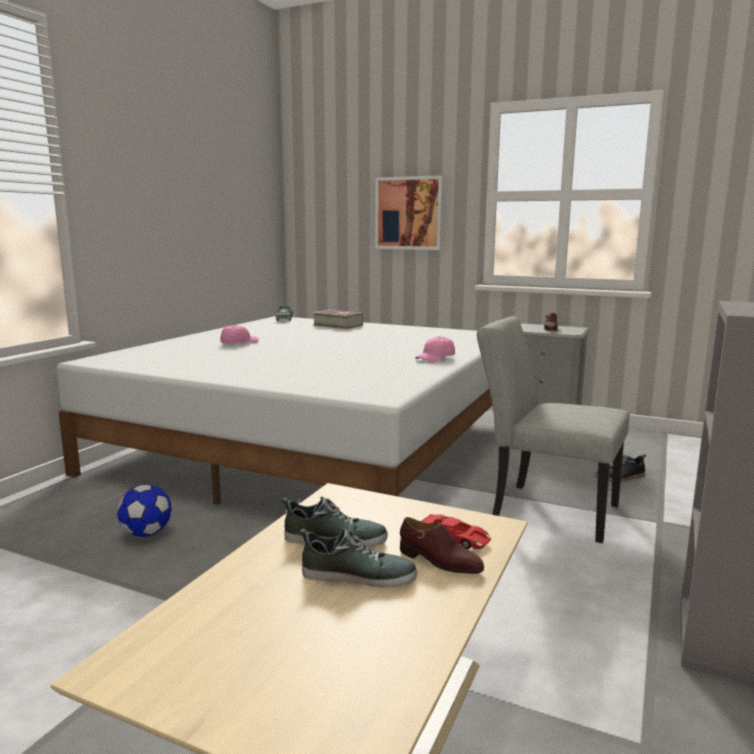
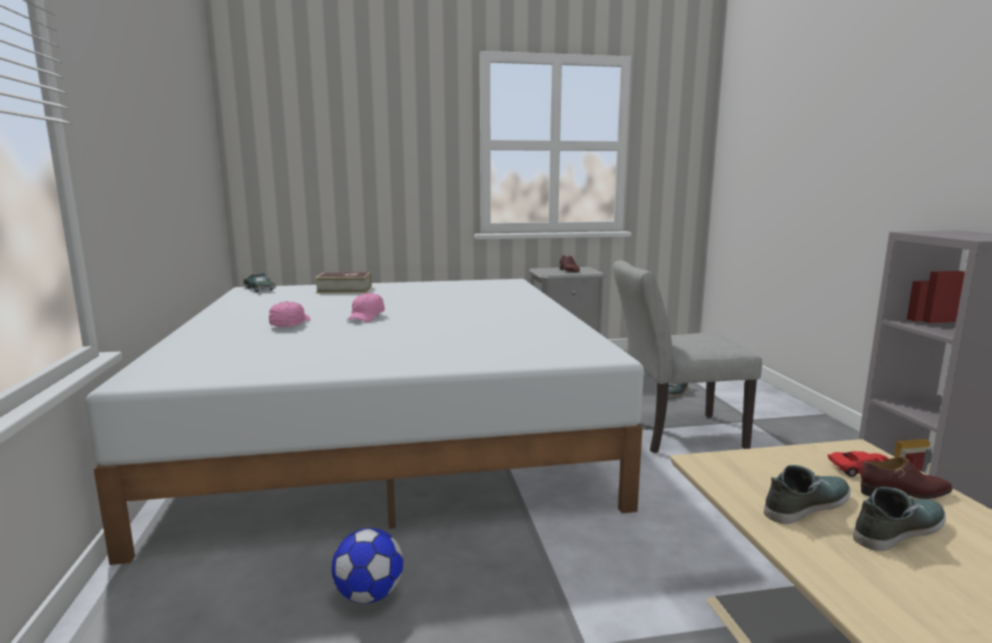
camera: 35 degrees left, 0 degrees up
(409, 213) = (396, 161): picture -> none
(436, 359) = (537, 311): pink cap -> pink cap (366, 317)

